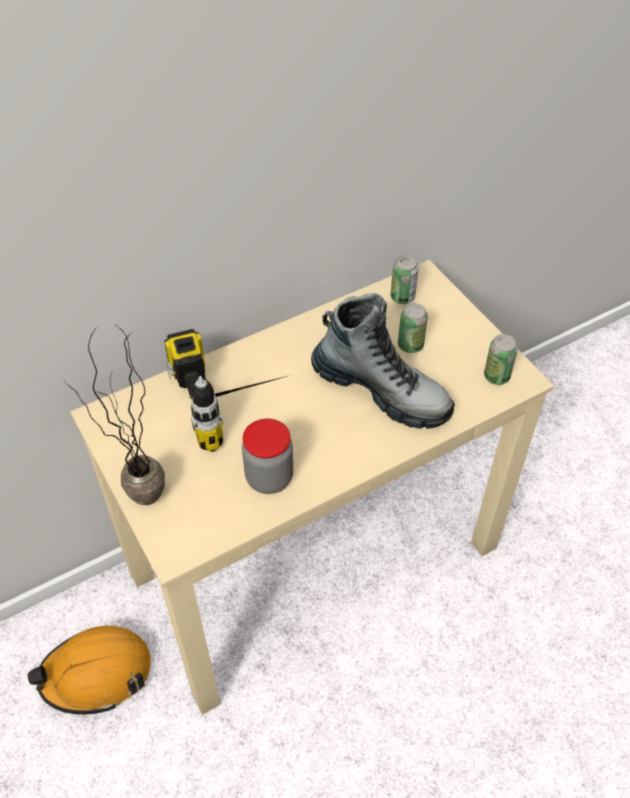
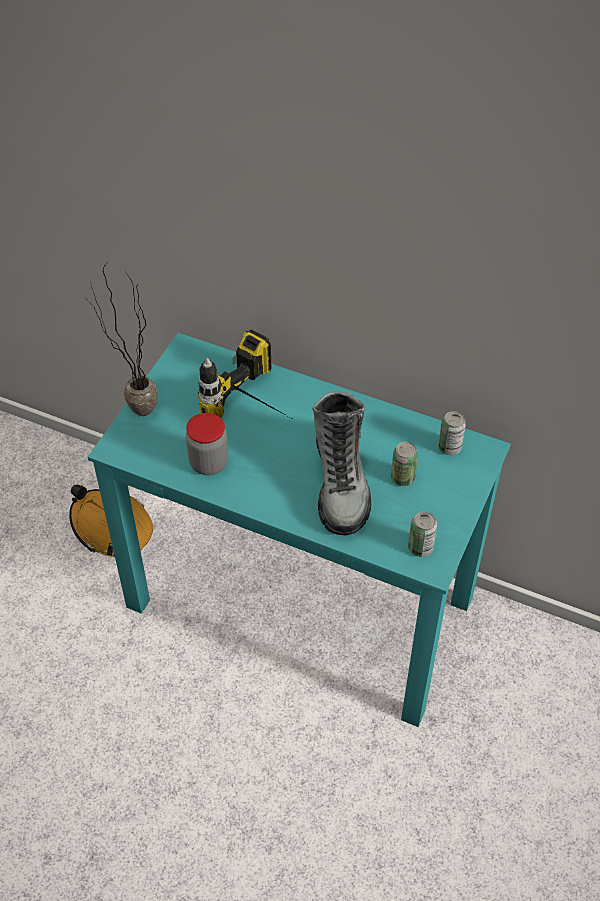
camera: 55 degrees right, 0 degrees up
(316, 559) = (301, 602): beige desk -> turquoise desk

